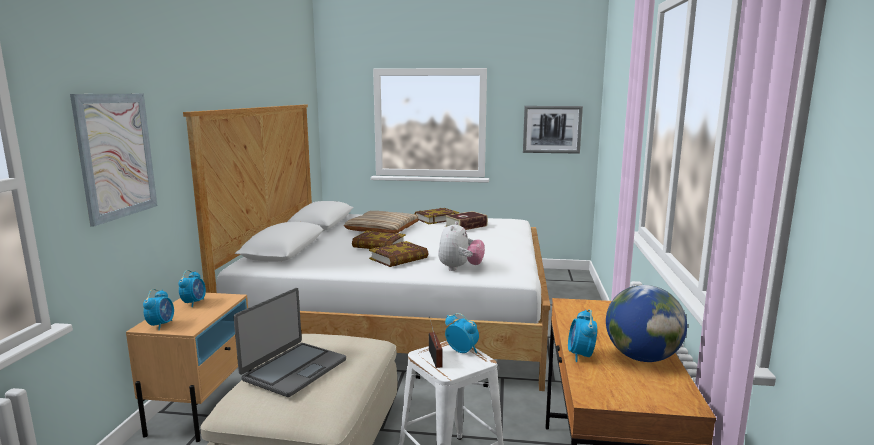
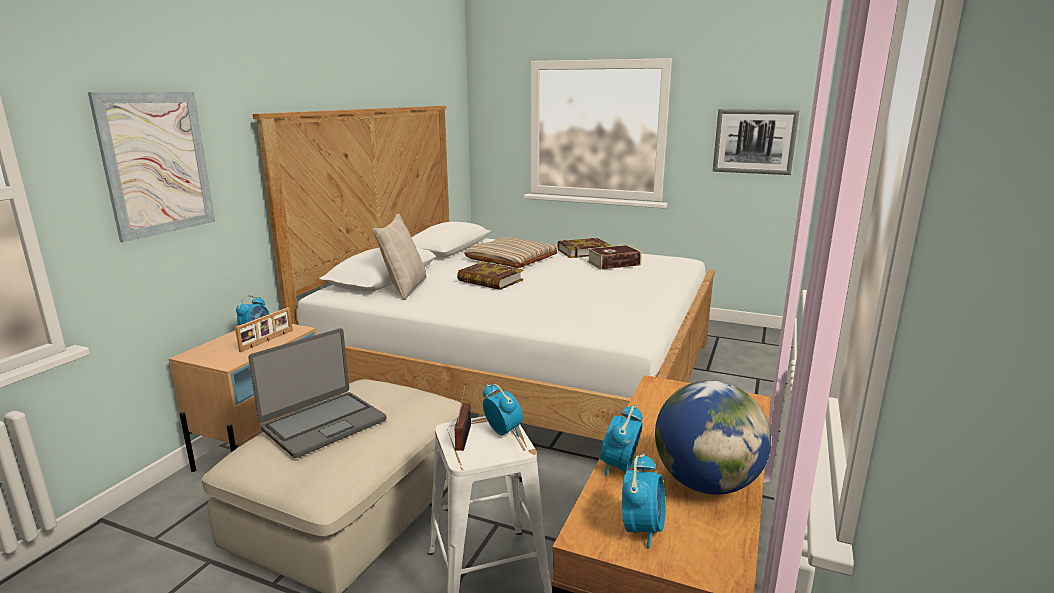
camera: 15 degrees right, 5 degrees up
(161, 325) = (206, 354): alarm clock -> alarm clock (642, 529)
(210, 308) = (267, 340): none -> picture frame
(309, 256) = (404, 288): none -> beige pillow
(399, 258) = (501, 300): book -> none
(460, 268) = (566, 319): plush toy -> none

